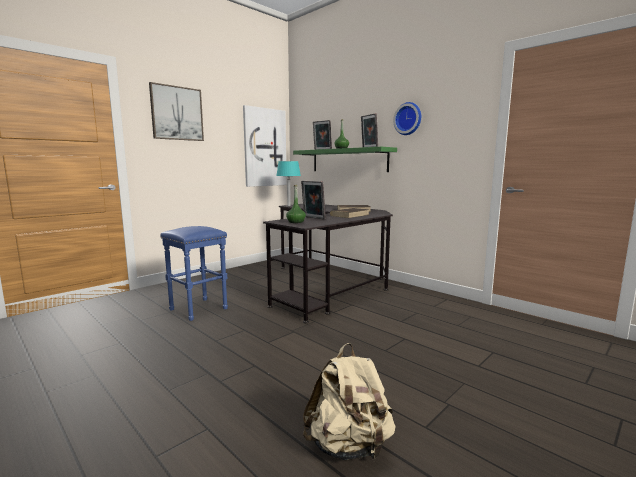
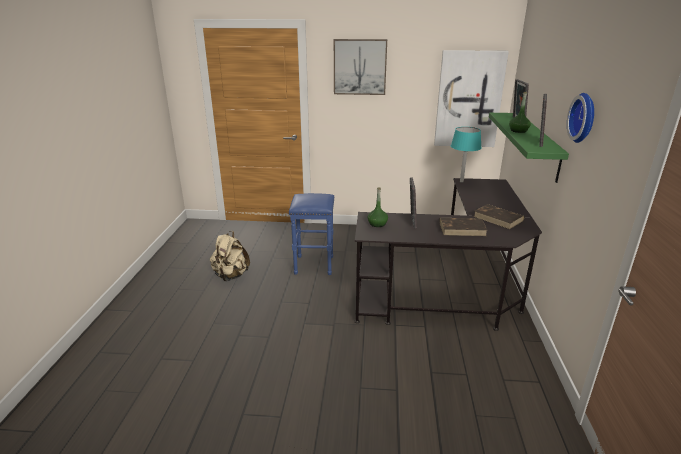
camera: 50 degrees right, 15 degrees up
(348, 446) = (221, 426): beige backpack -> beige backpack (231, 276)

